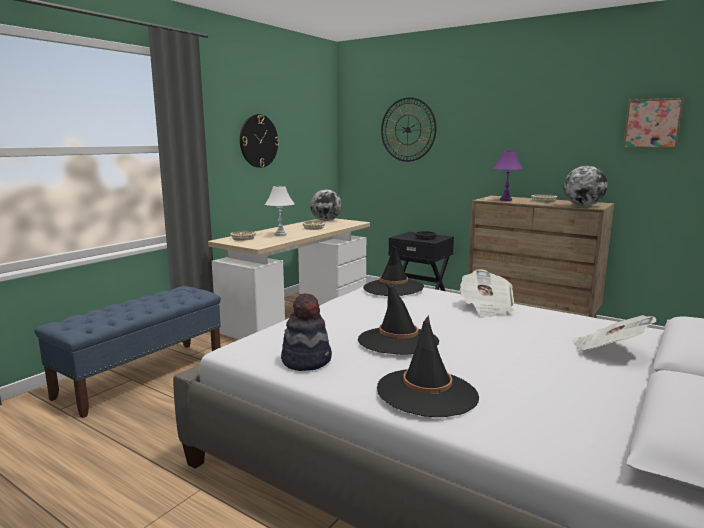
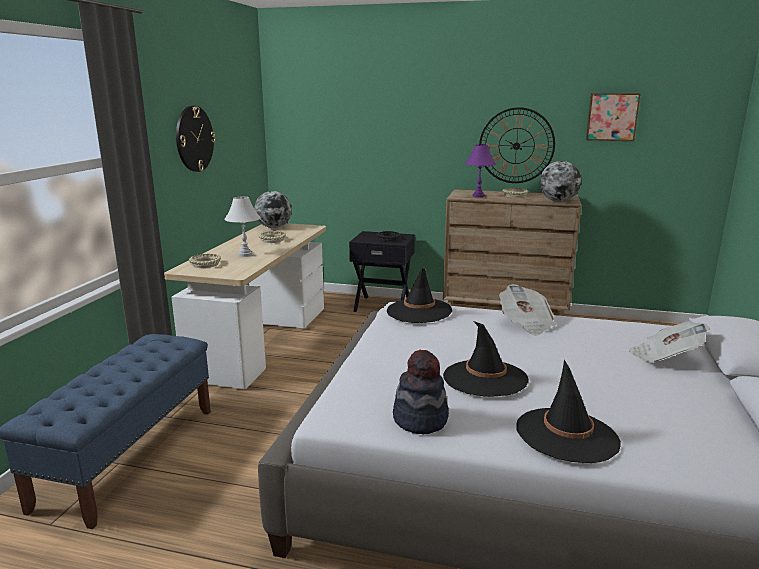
camera: 20 degrees left, 5 degrees up
(408, 130) = (355, 117): wall clock -> wall clock (516, 146)

